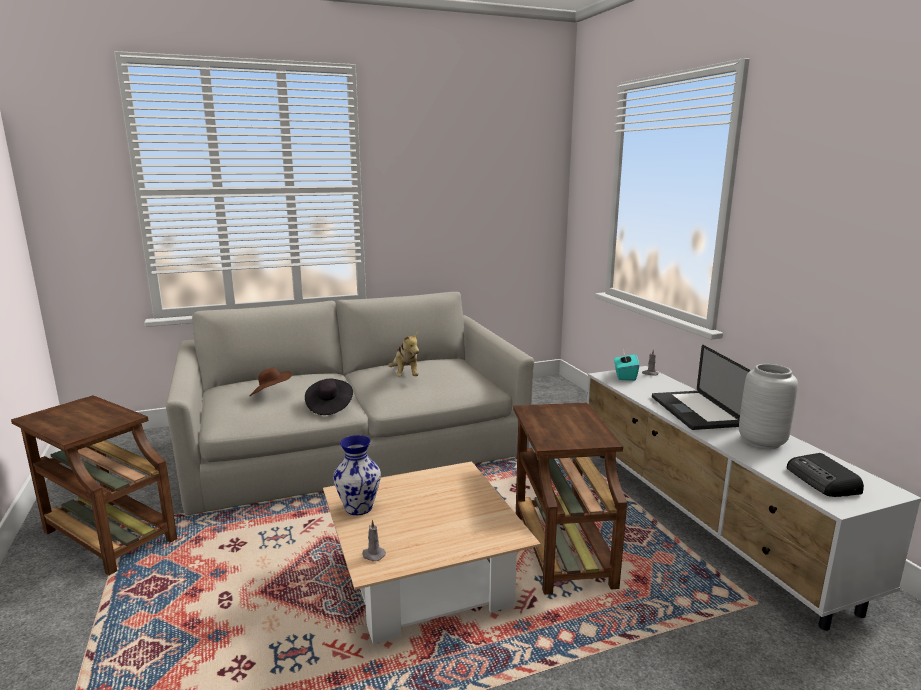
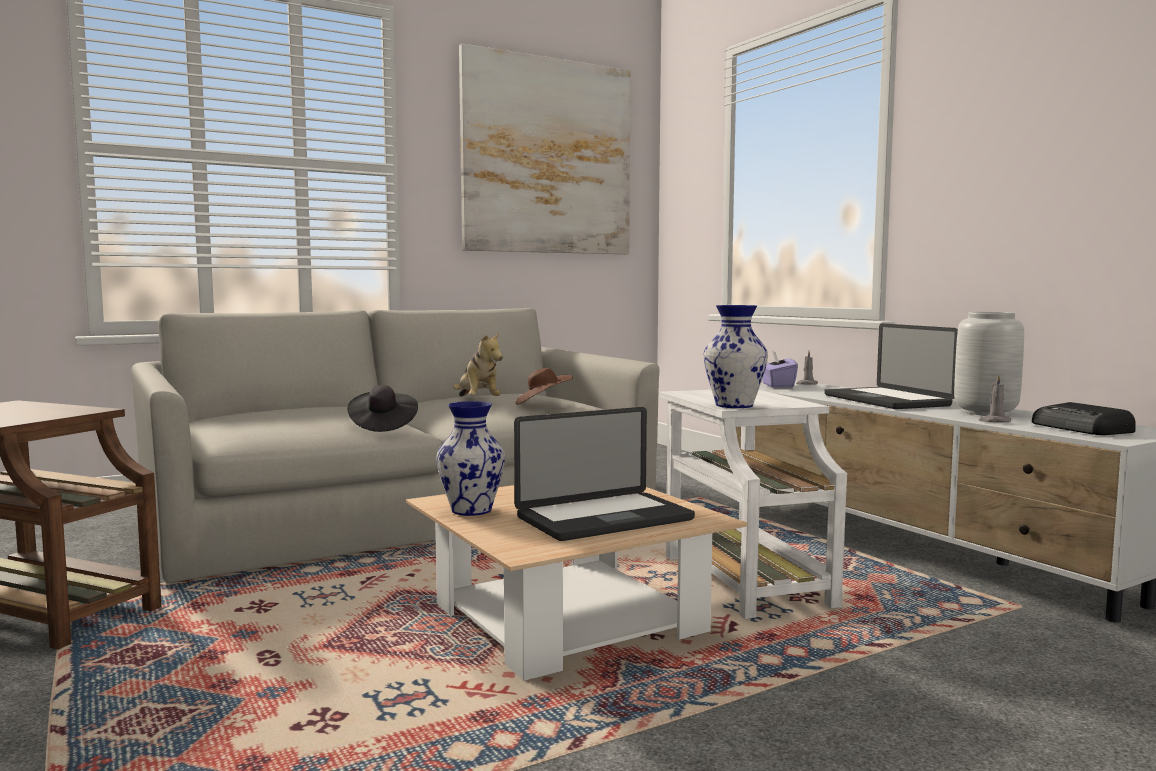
camera: 10 degrees left, 10 degrees down
(271, 394) = (290, 416): brown hat -> brown hat (542, 403)
(373, 555) = (519, 542): grey candle -> grey candle (994, 421)
(442, 529) = (604, 519): none -> laptop
(478, 168) = (548, 157): none -> picture
(551, 441) = (734, 405): none -> vase
(561, 547) = (743, 579): brown side table -> white side table
(625, 376) = (777, 386): turquoise tissue box -> purple tissue box

